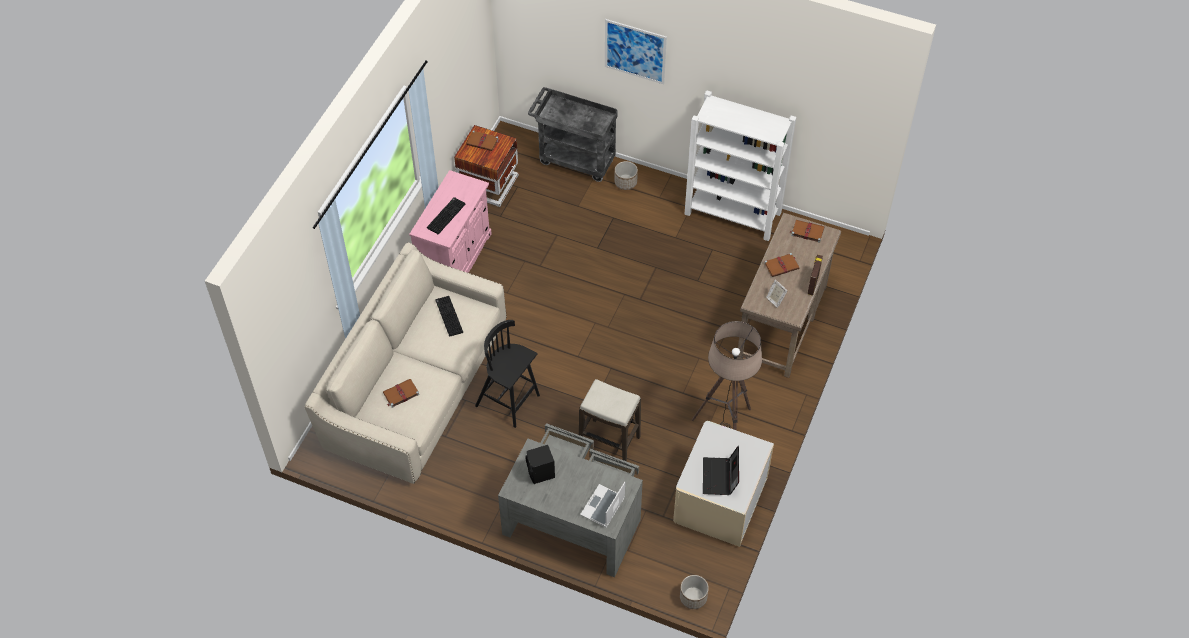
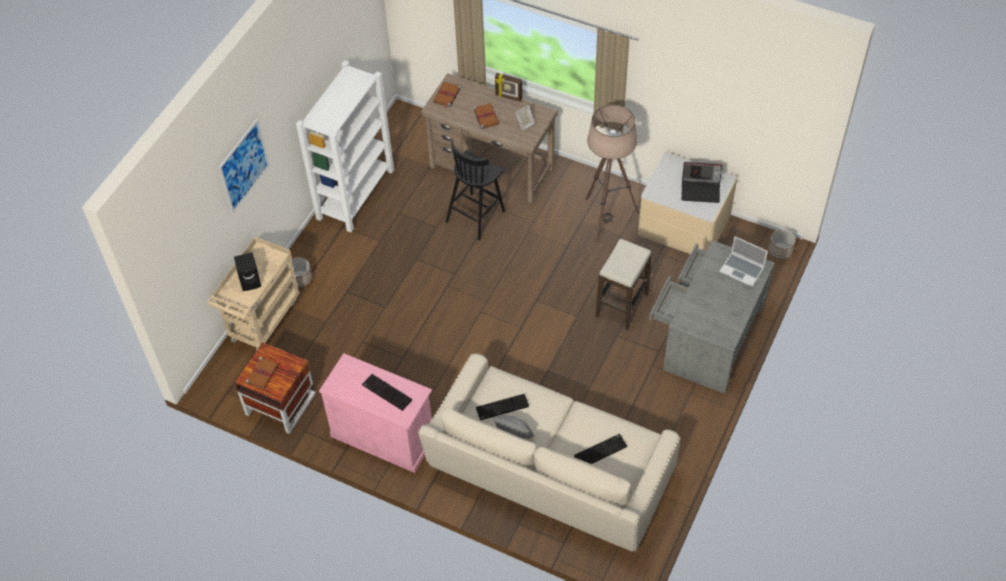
camera: 85 degrees left, 0 degrees up
(400, 394) = (600, 450): brown book -> keyboard
(420, 326) = (513, 434): none -> grey pillow
(509, 401) = (573, 386): black stool -> black stool (476, 215)
(541, 473) = (708, 316): black speaker -> black speaker (251, 281)
(573, 162) = (263, 324): black cart -> beige cart

